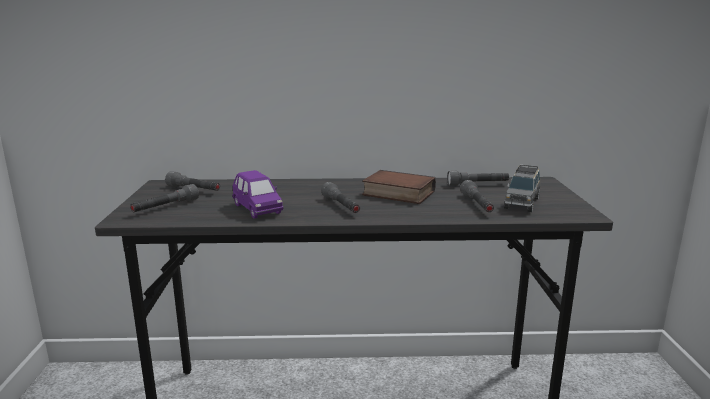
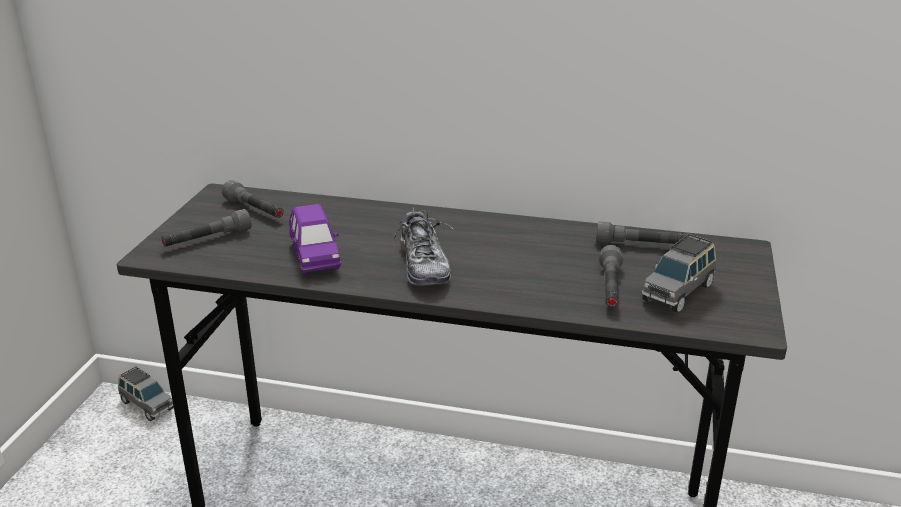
camera: 15 degrees right, 10 degrees up
(91, 373) = (146, 405): none -> grey toy car
(341, 206) = (423, 266): grey flashlight -> shoe
(397, 194) = (512, 250): book -> none

